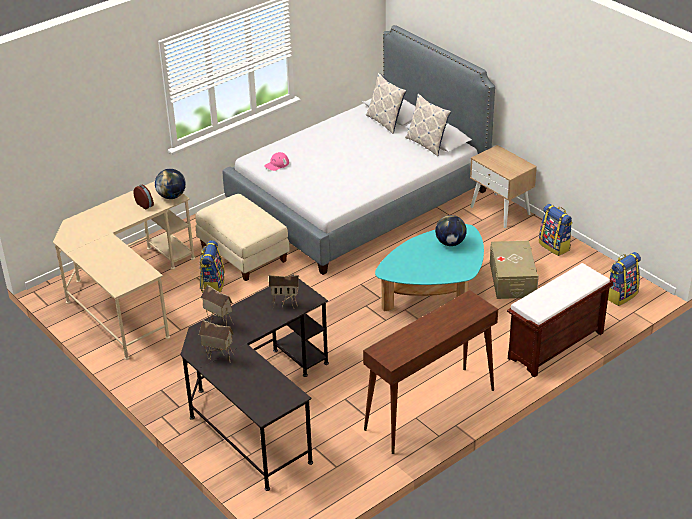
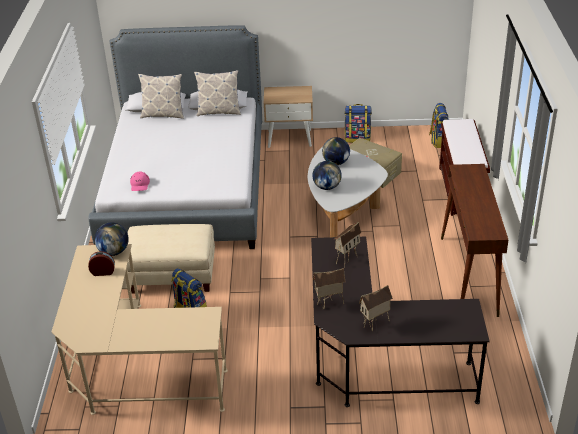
camera: 50 degrees left, 0 degrees up
(407, 256) = (327, 187): none -> globe
(435, 292) = (342, 209): turquoise coffee table -> white coffee table

